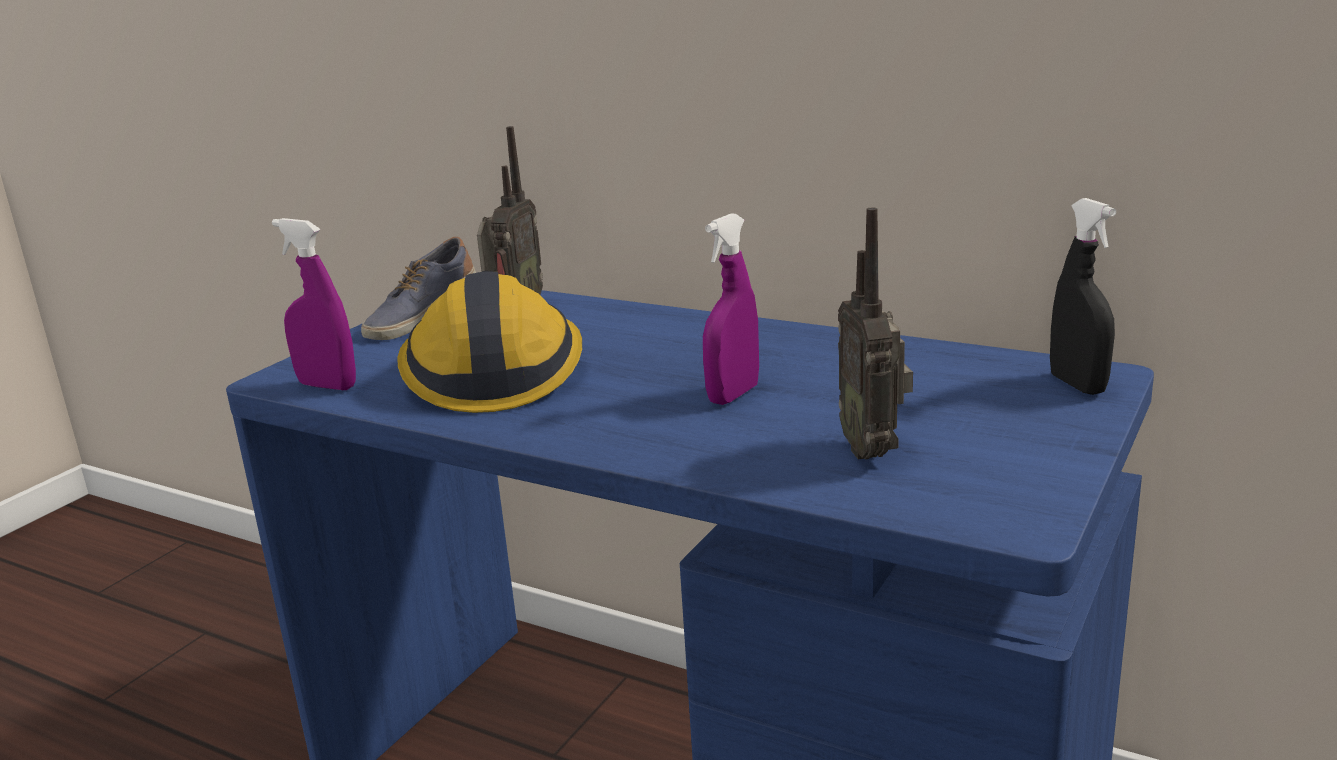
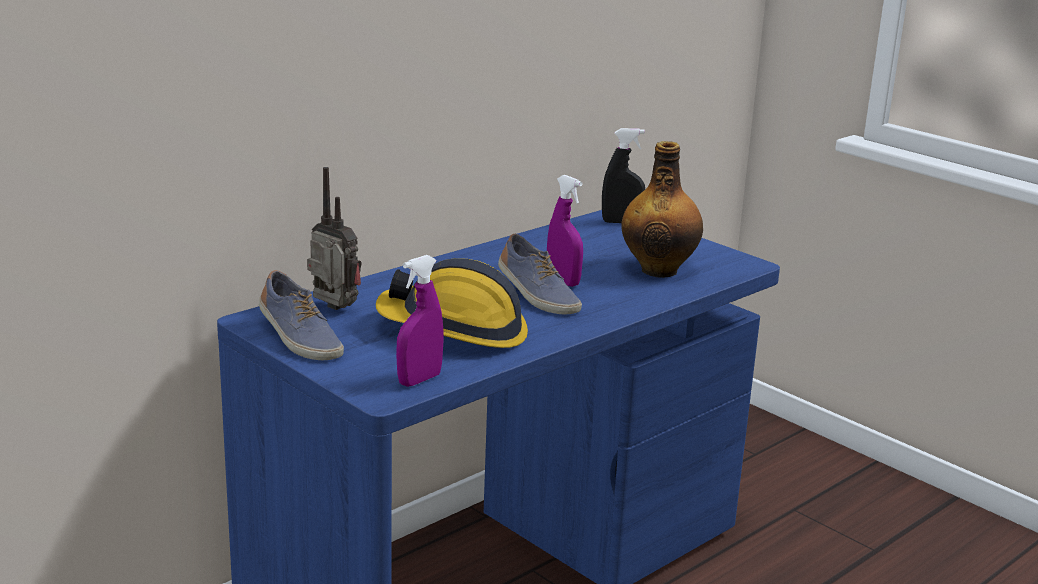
camera: 75 degrees left, 0 degrees up
(654, 391) = (536, 296): none -> shoe
(873, 450) = (659, 270): radio -> bottle

